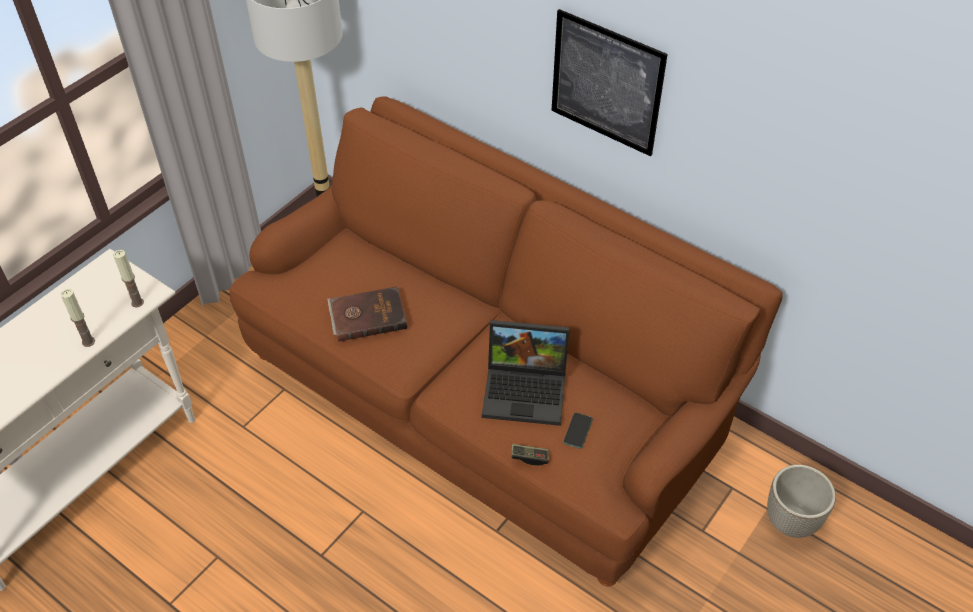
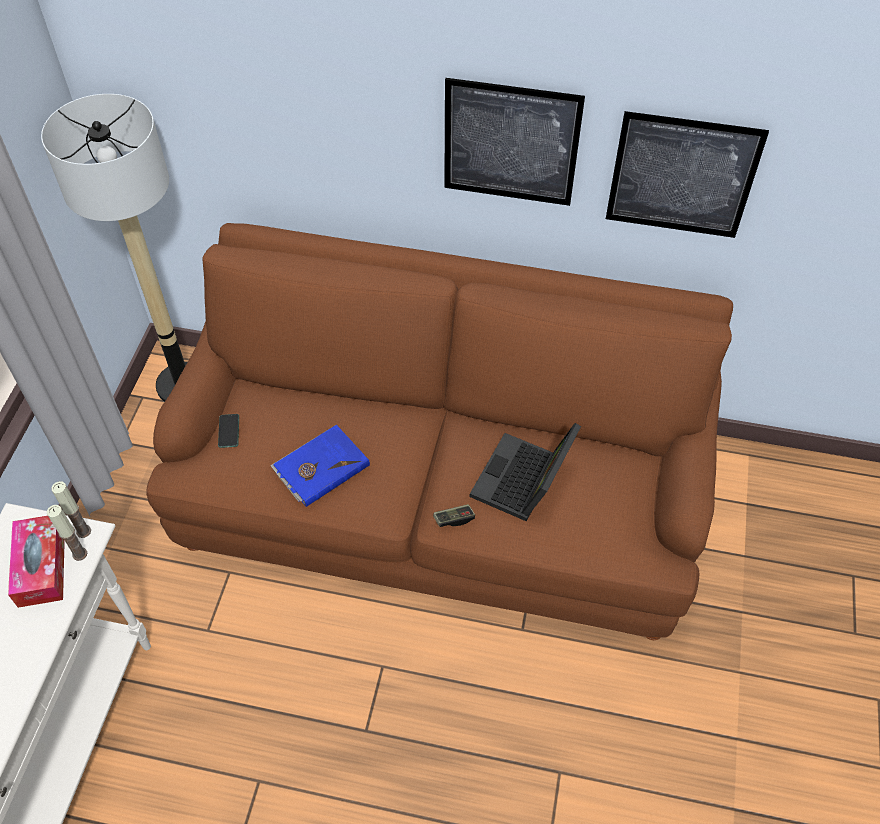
camera: 25 degrees left, 5 degrees up
(88, 341) = (49, 622): candle -> candle (83, 531)
(106, 301) = (42, 566): none -> tissue box
(367, 315) = (320, 467): brown book -> blue book
(527, 390) = (523, 483): laptop -> laptop turned 135 degrees clockwise
(529, 457) = (564, 551): game controller -> game controller (454, 519)
(578, 431) = (594, 505): phone -> phone (229, 431)
(746, 154) = (682, 176): none -> picture
(791, 521) = (772, 507): planter -> none

